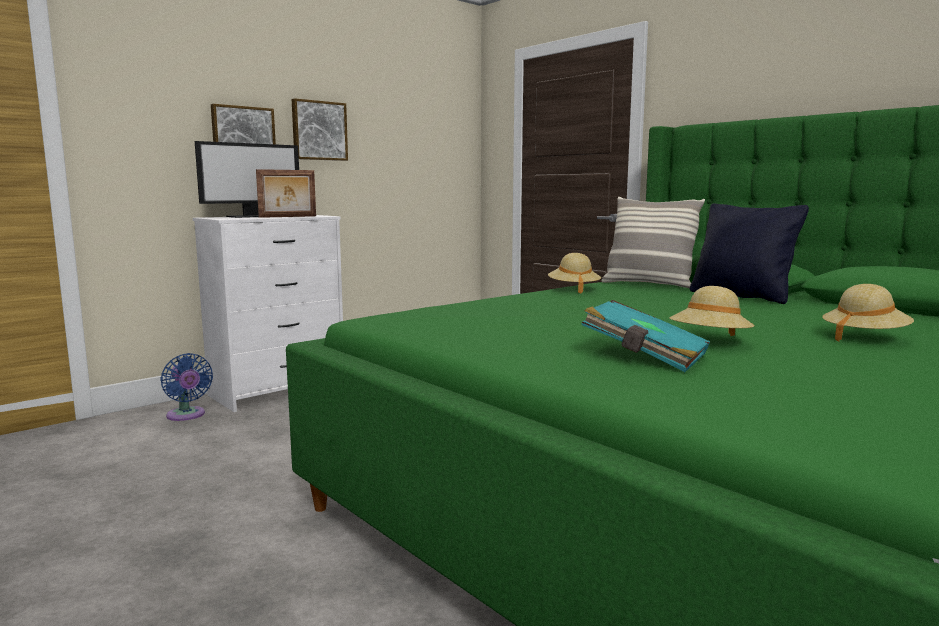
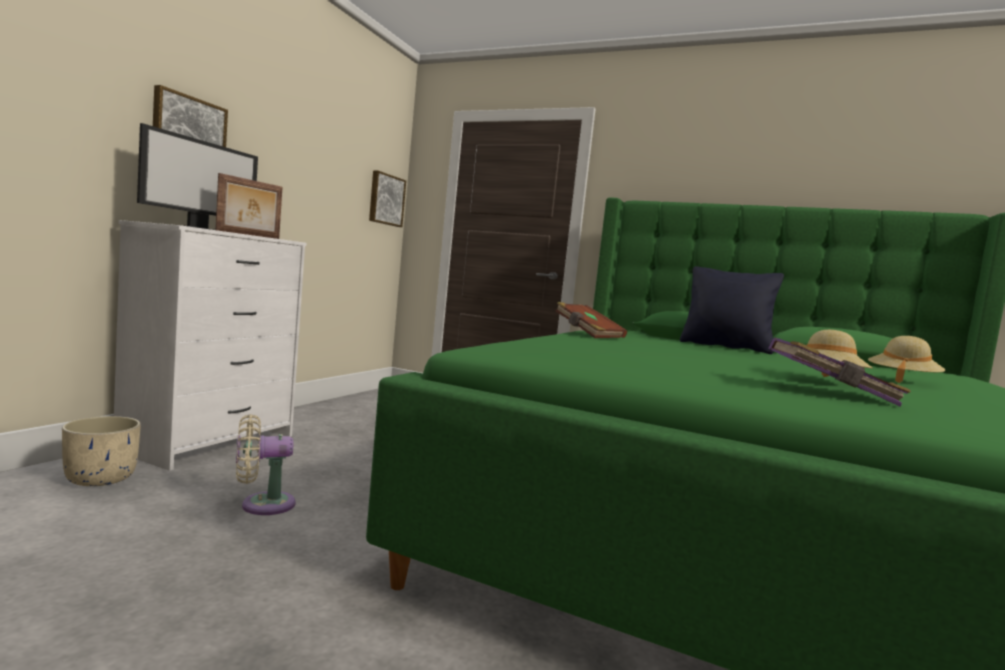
camera: 25 degrees left, 5 degrees down
(187, 415) = (101, 478): blue fan -> beige planter
(276, 441) = (262, 505): none -> beige fan
(319, 131) = (269, 147): picture -> picture (385, 199)
(573, 289) = (587, 334): beige hat -> brown book
(644, 357) = (830, 393): turquoise book -> purple book
(648, 284) = (632, 334): pillow -> none

